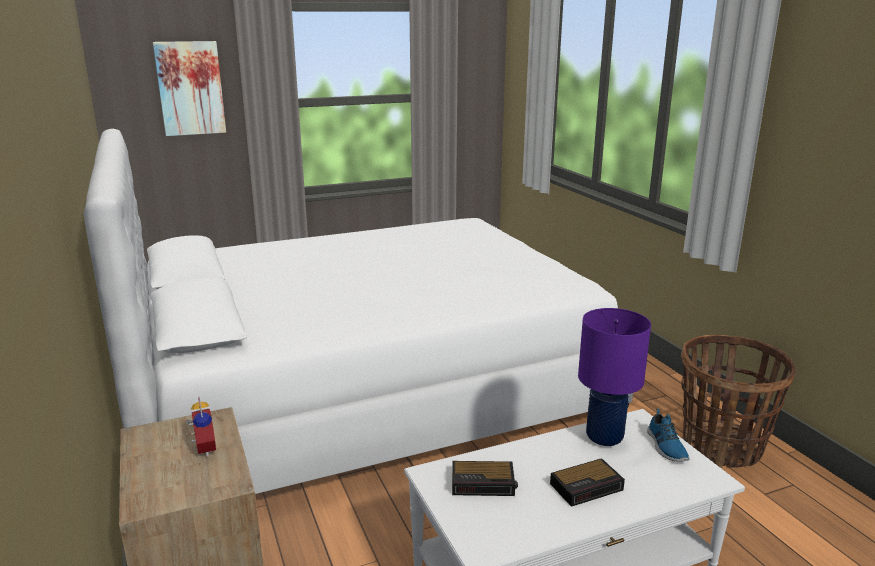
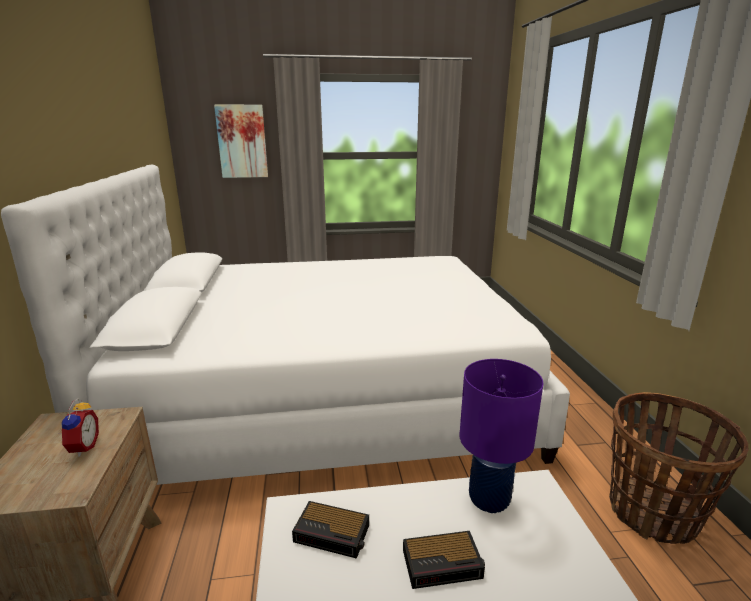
camera: 15 degrees right, 0 degrees up
(665, 446) = (557, 525): shoe -> none

